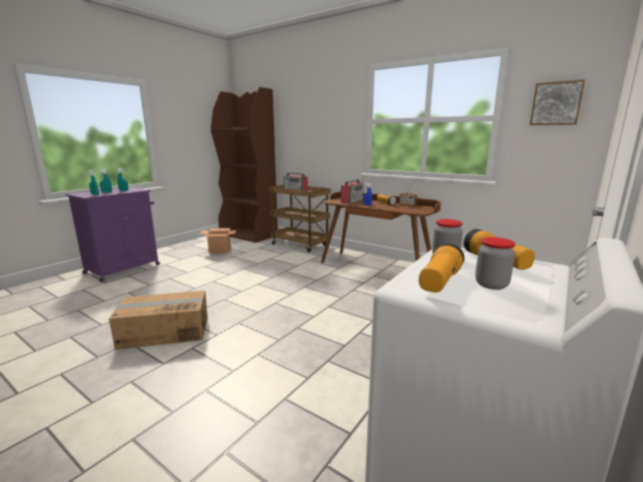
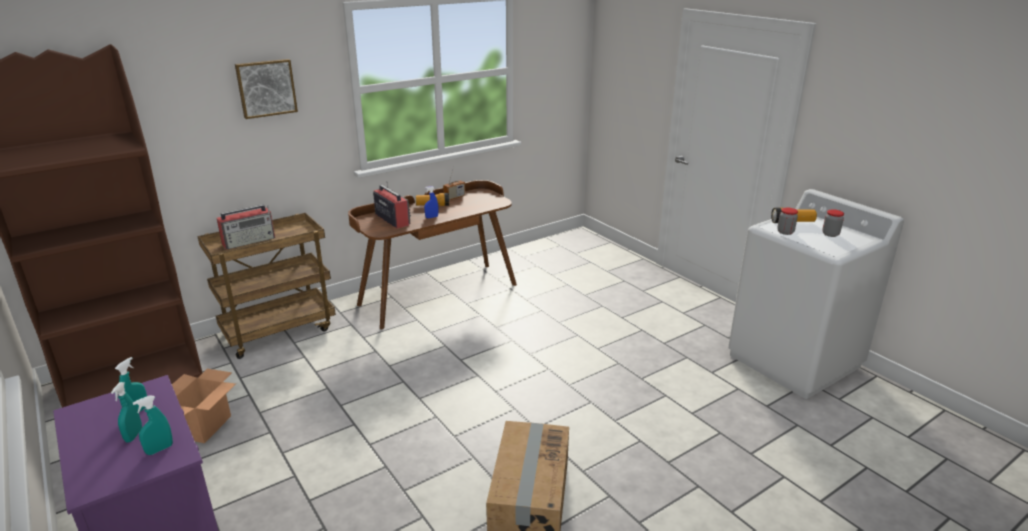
camera: 70 degrees left, 10 degrees up
(439, 281) = (827, 244): flashlight -> none
(556, 103) = (555, 52): picture -> picture (266, 88)

